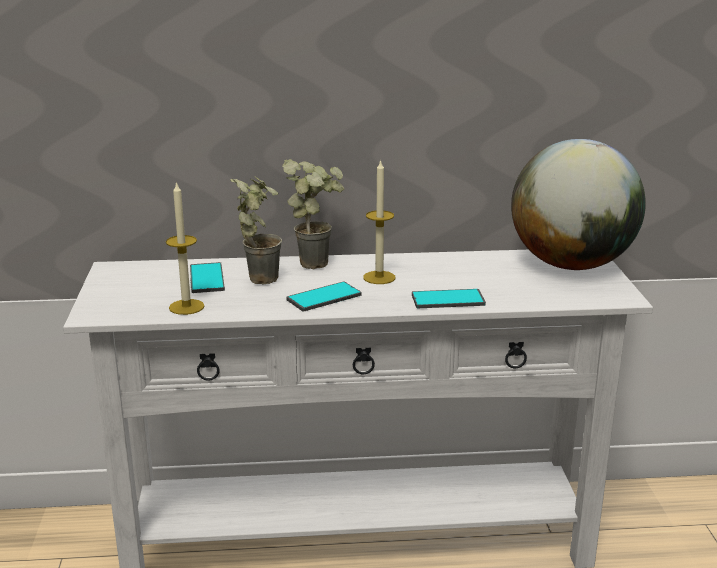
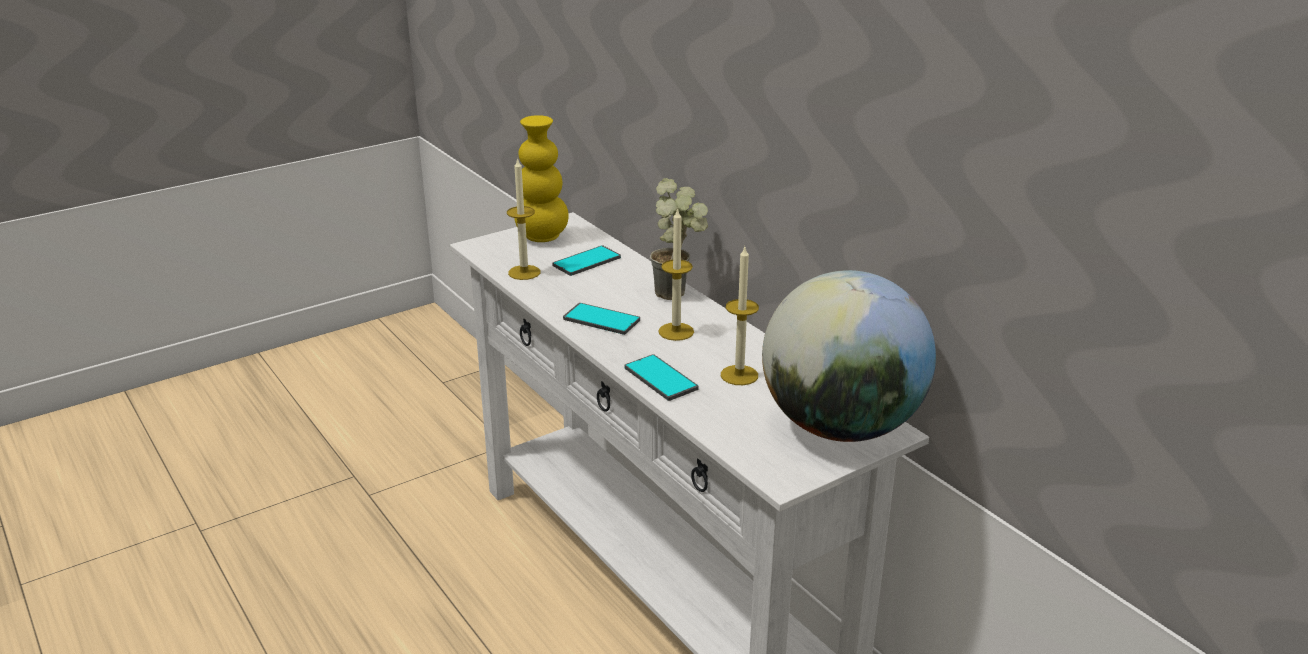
camera: 60 degrees right, 5 degrees up
(125, 284) = (542, 237): none -> yellow vase
(258, 276) = (615, 280): potted plant -> none
(470, 275) = (739, 375): none -> candle

